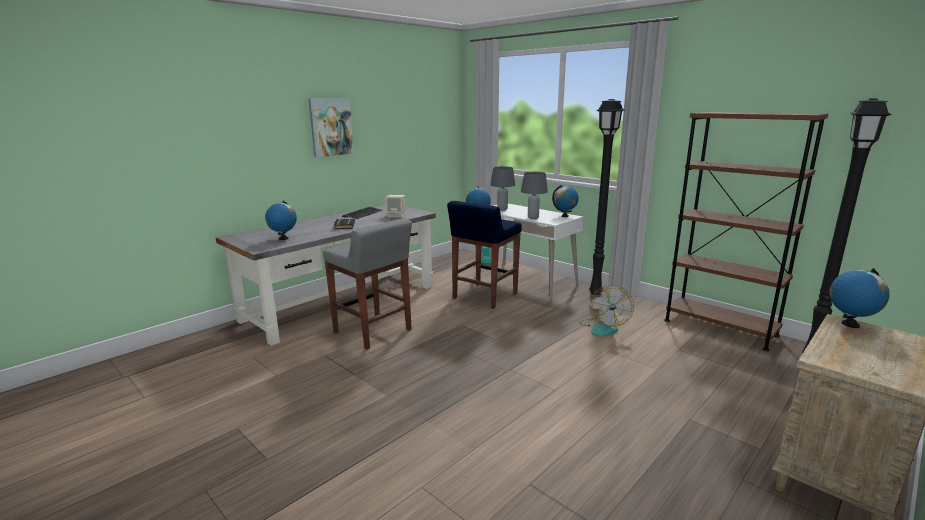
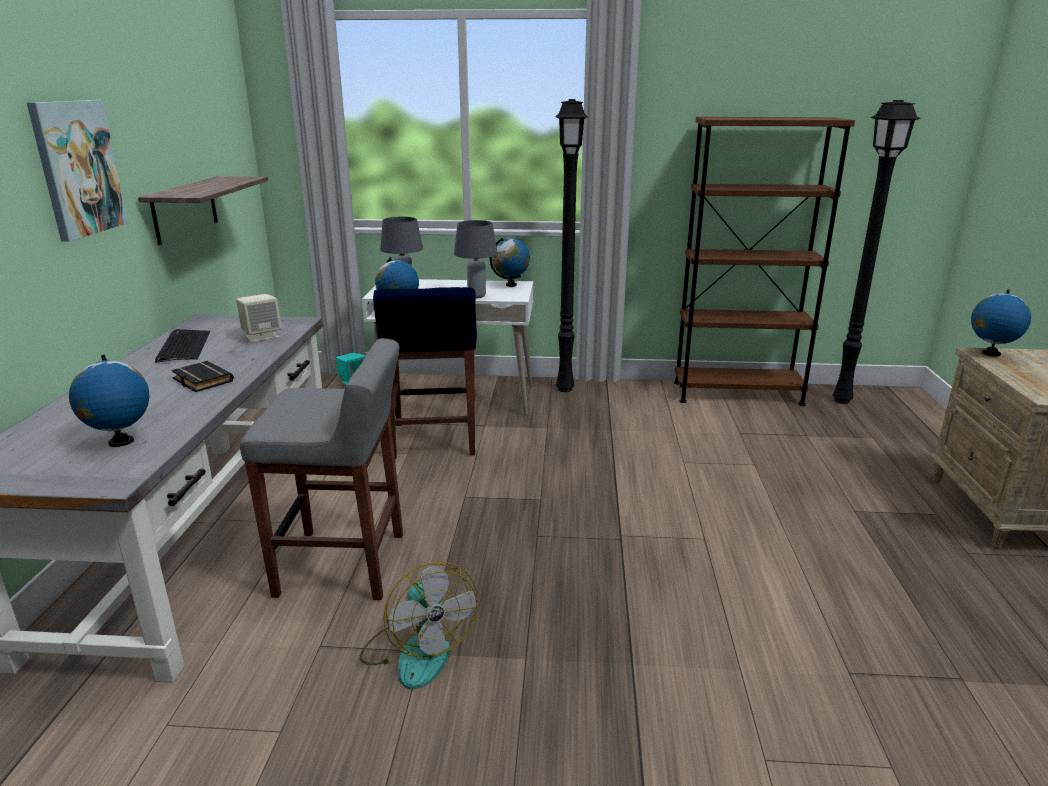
camera: 40 degrees left, 5 degrees up
(397, 152) = (185, 209): none -> shelf
(603, 327) = (637, 433): fan -> fan (417, 651)

